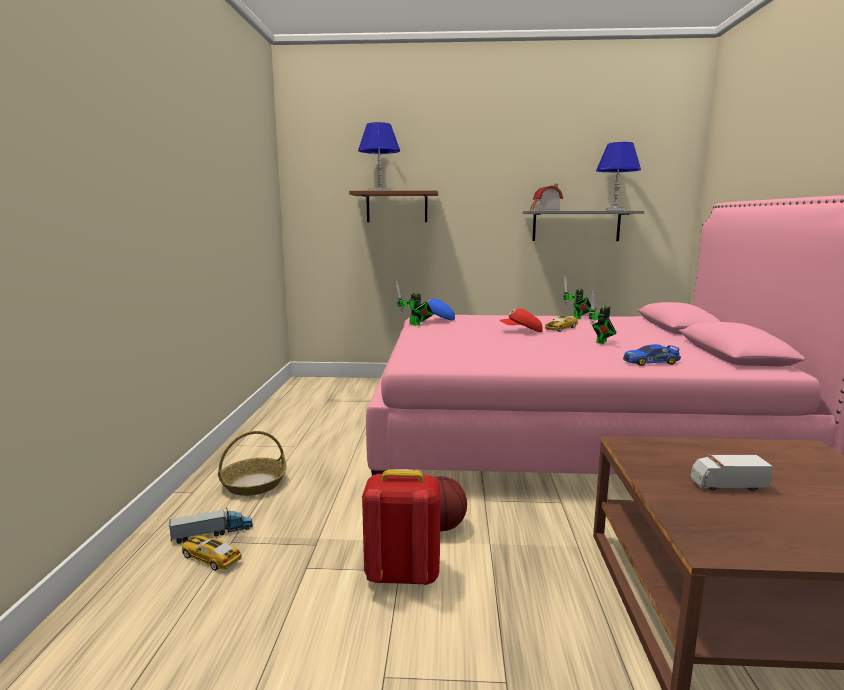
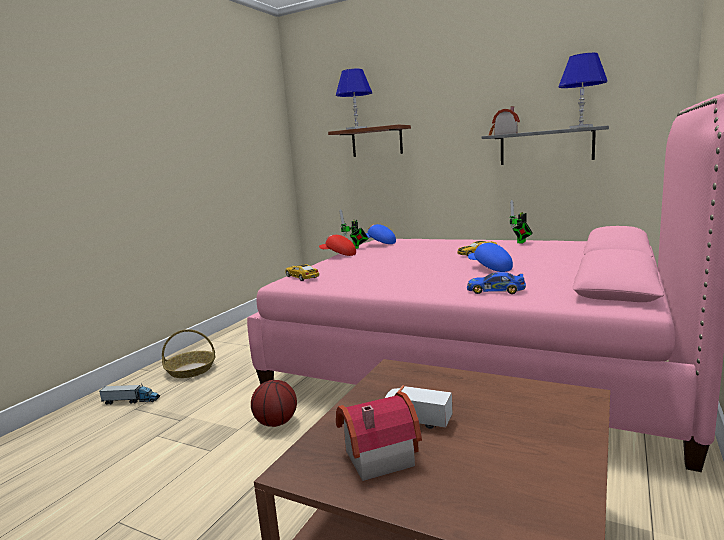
camera: 25 degrees right, 0 degrees up
(211, 558) = (112, 417): toy car -> toy car (301, 277)
(402, 575) = (209, 454): red backpack -> none
(521, 331) = (433, 255): red cap -> red cap (338, 255)
(600, 342) = (489, 268): toy robot -> blue cap
(751, 522) = (375, 455): none -> toy house

